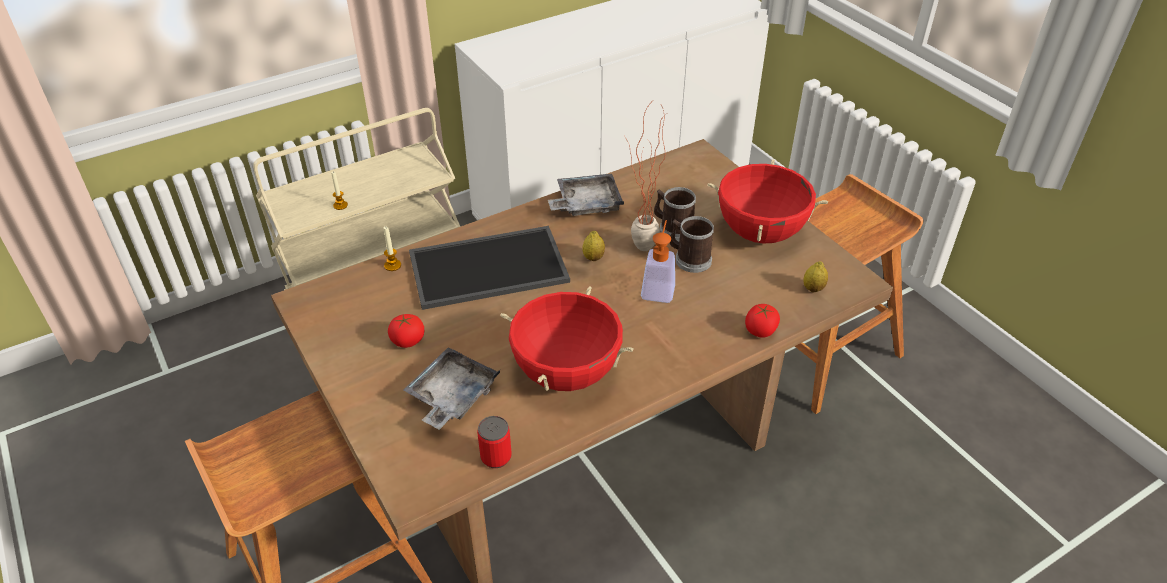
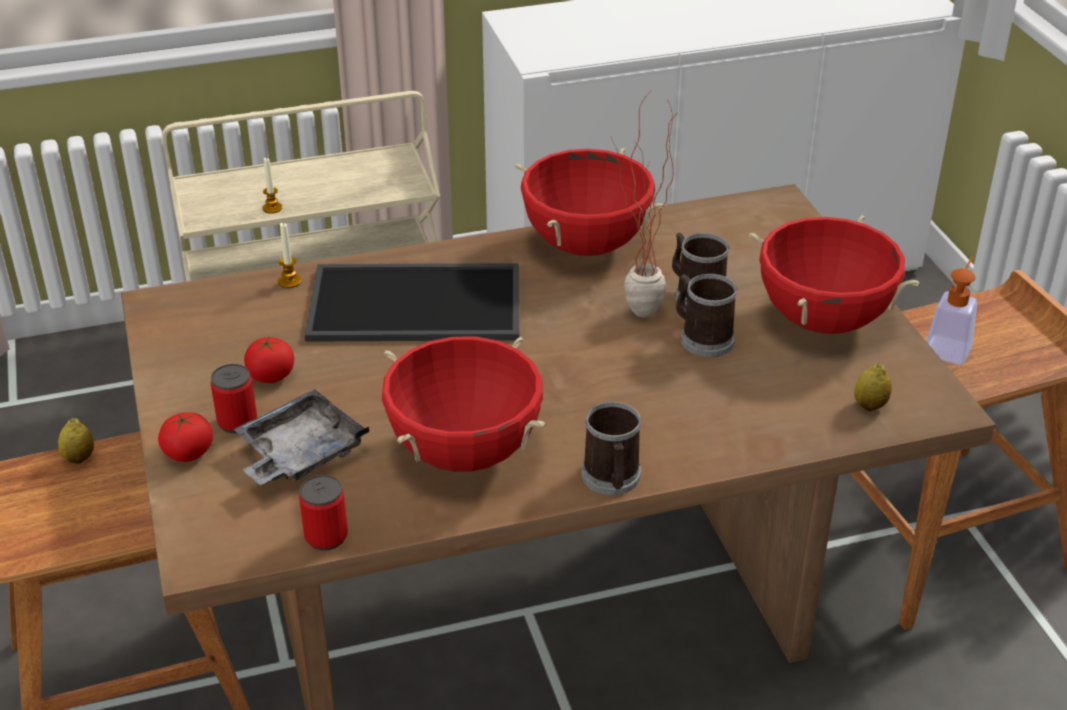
camera: 15 degrees right, 5 degrees down
(397, 381) = (237, 422): none -> can
(586, 204) = (586, 245): grey tray -> red cooking pot
(593, 257) = (565, 314): lemon -> lemon (79, 458)
(658, 287) = (641, 367): soap dispenser -> soap dispenser (949, 346)
(672, 374) = (612, 479): none -> mug
(760, 330) = (765, 447): tomato -> tomato (188, 453)

